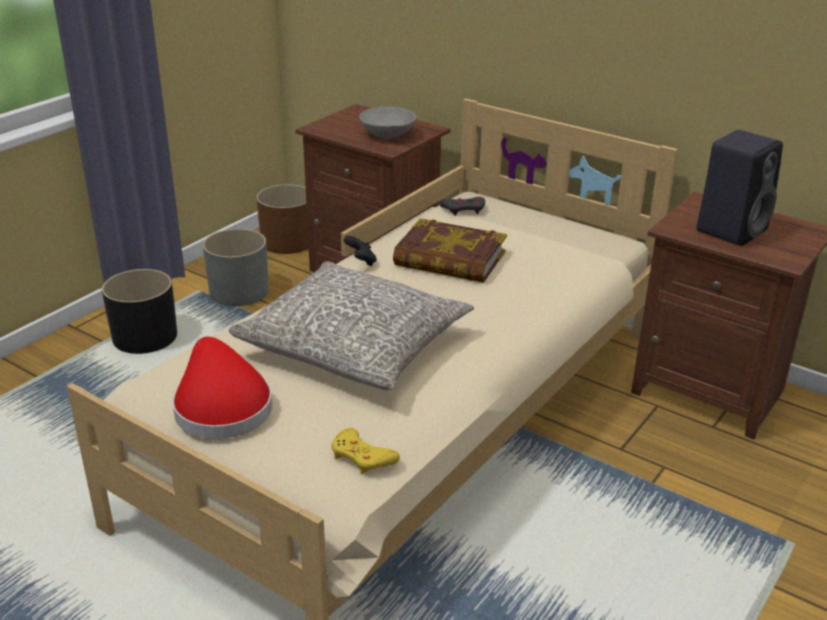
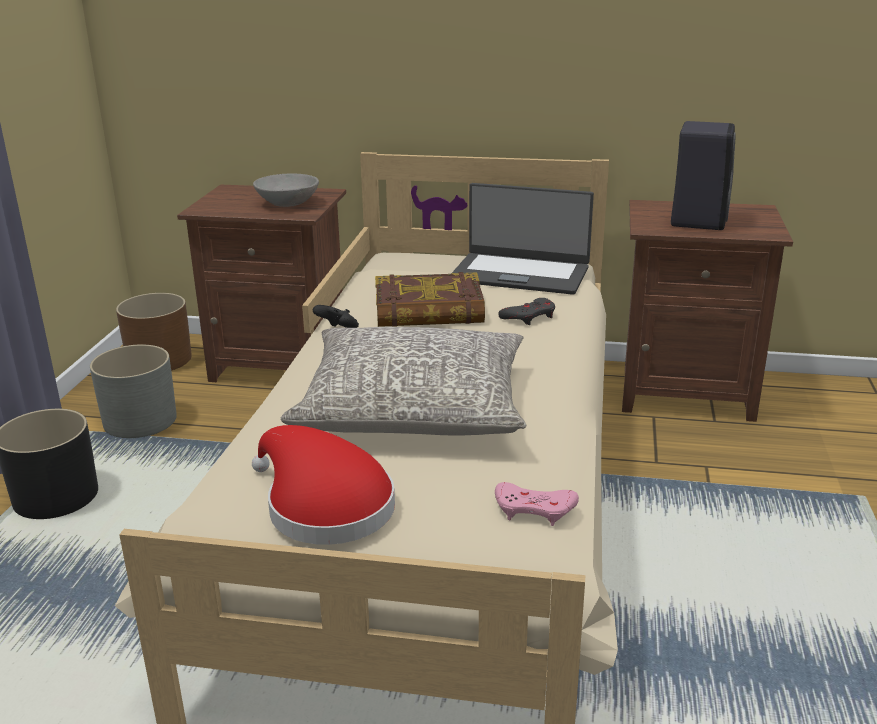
camera: 25 degrees left, 5 degrees down
(362, 457) = (534, 509): yellow game controller -> pink game controller
(464, 209) = (396, 266): grey game controller -> grey game controller (529, 316)
(563, 241) = (520, 274): none -> laptop

